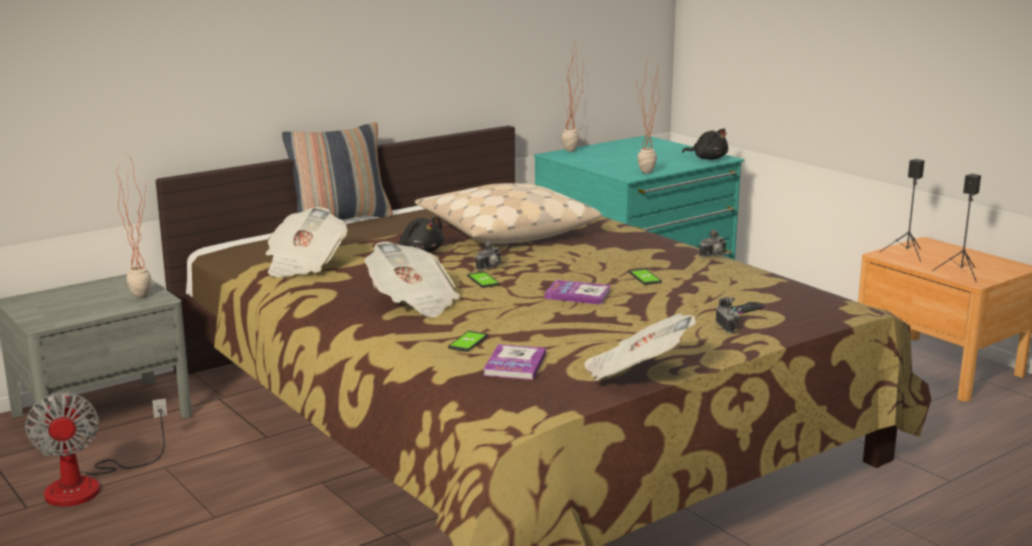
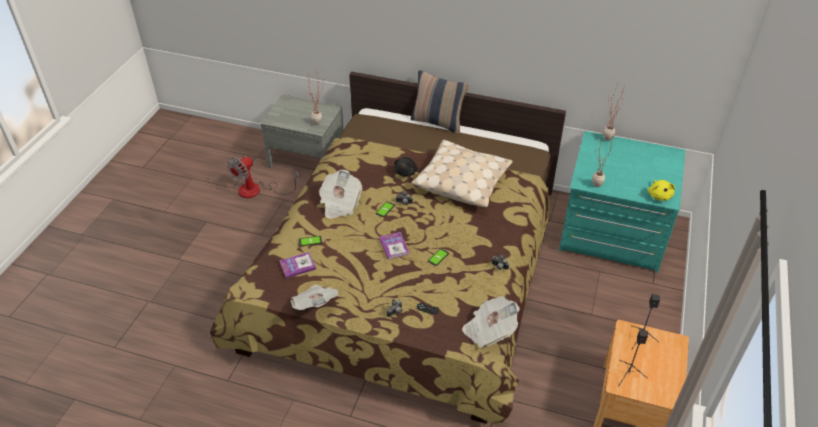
camera: 55 degrees right, 25 degrees up
(303, 265) = (357, 150): newspaper -> newspaper (489, 330)
(708, 158) = (659, 195): black plush toy -> yellow plush toy

